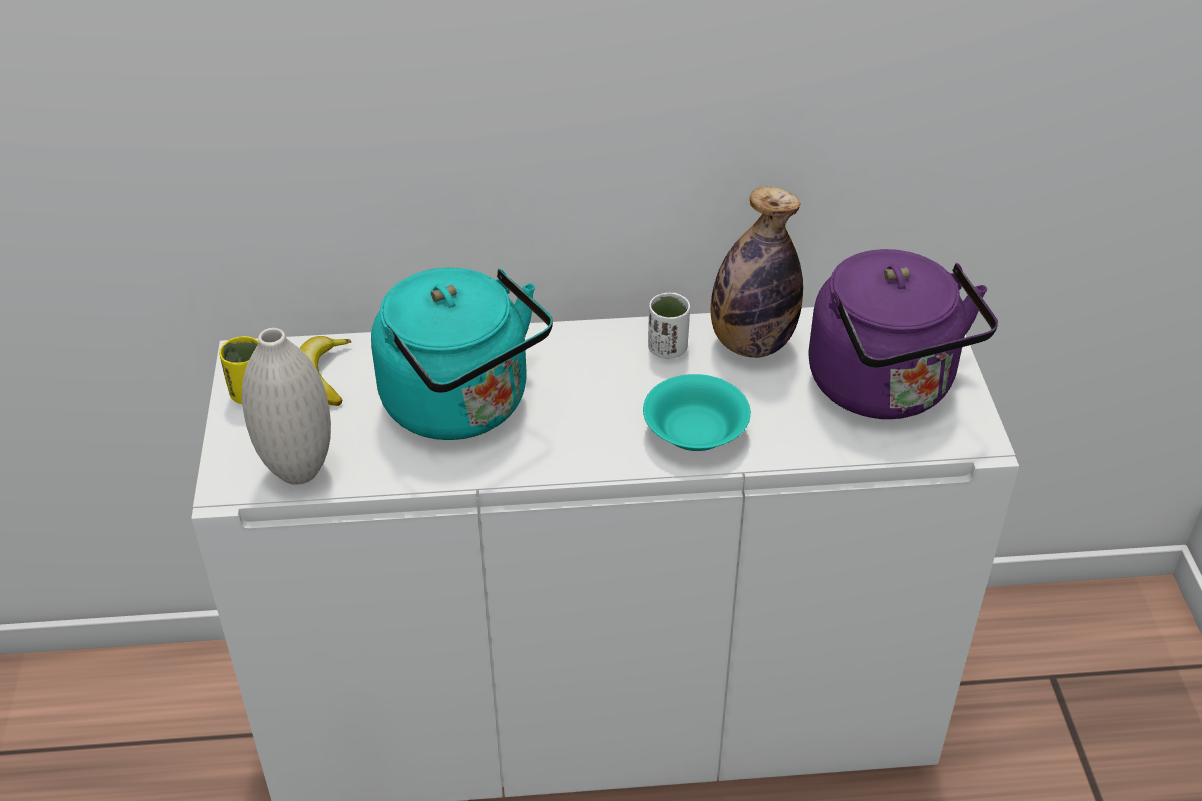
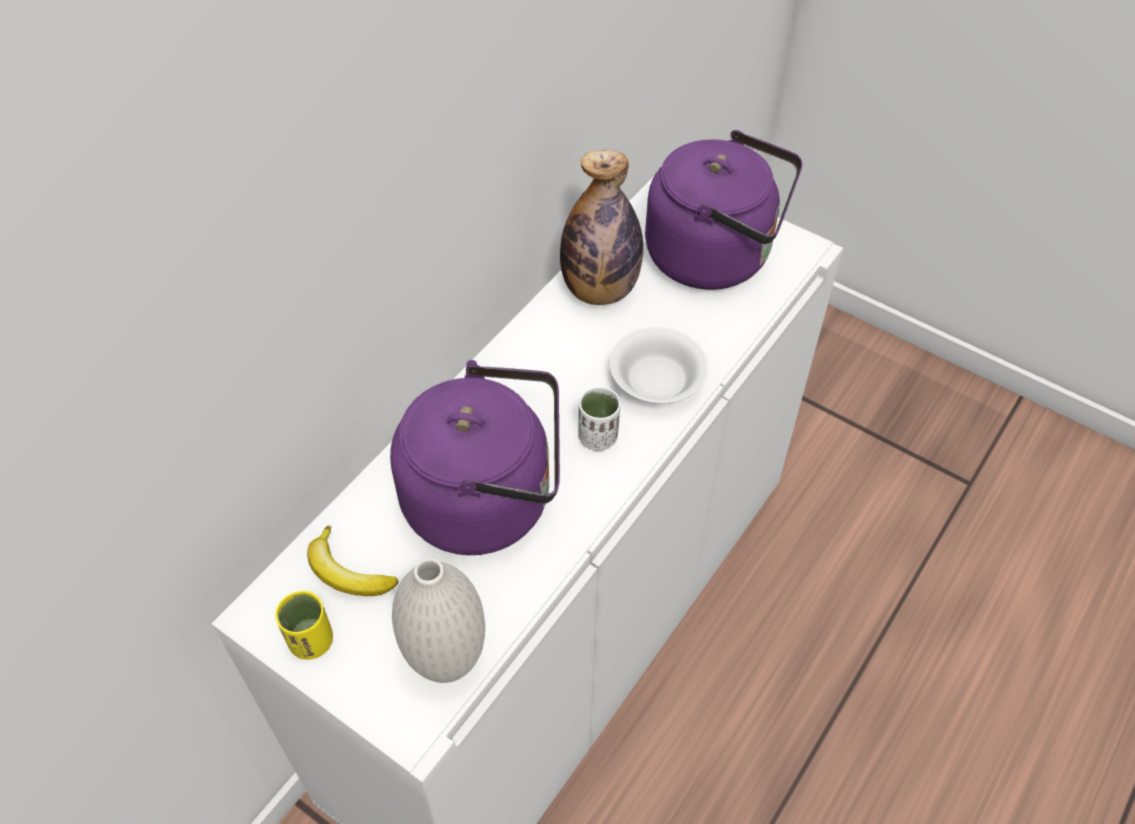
camera: 50 degrees left, 10 degrees up
(463, 406) = (487, 500): turquoise kettle -> purple kettle
(667, 349) = (556, 337): white cup -> white cup (598, 437)
(695, 430) = (655, 380): turquoise bowl -> white bowl

